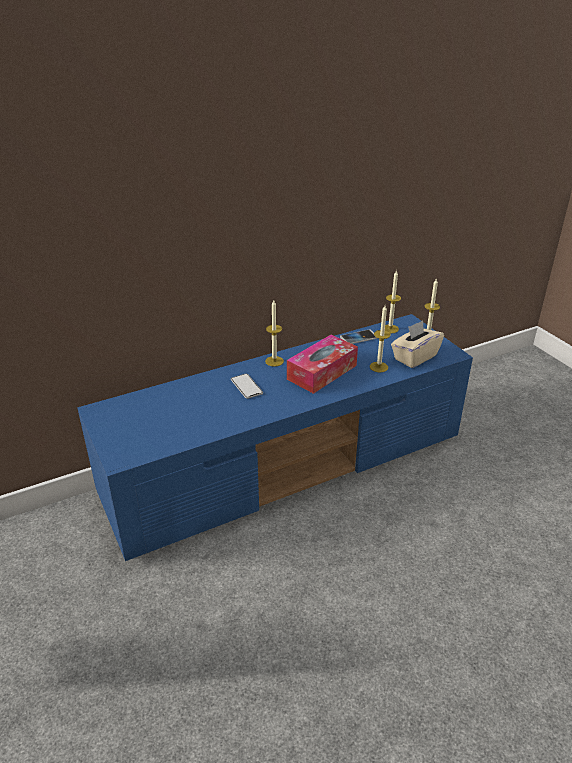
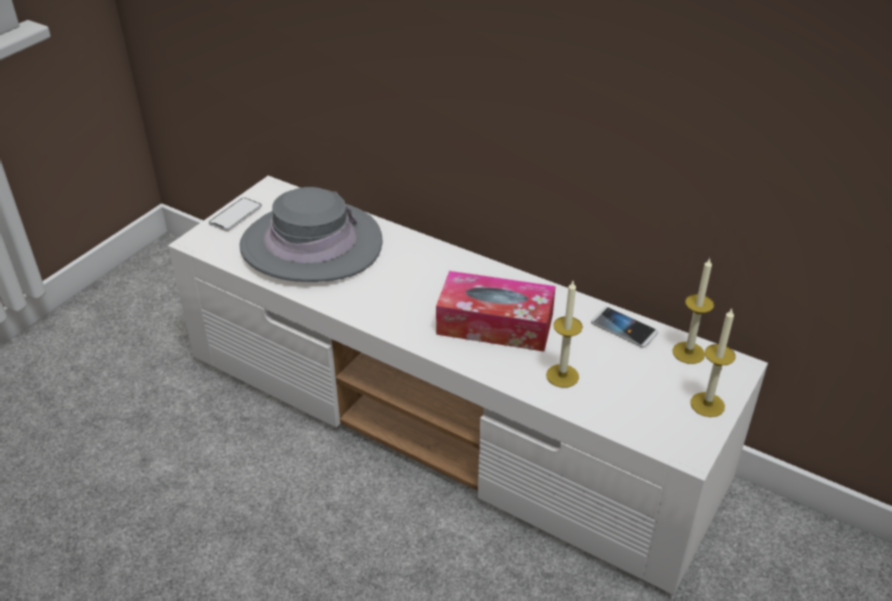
camera: 60 degrees right, 5 degrees up
(181, 411) = (311, 245): none -> grey hat
(246, 387) = (402, 272): phone -> phone (235, 215)
(274, 361) = (482, 272): candle -> none
(287, 464) = (449, 421): blue tv stand -> white tv stand
(414, 357) = (630, 407): beige tissue box -> none

